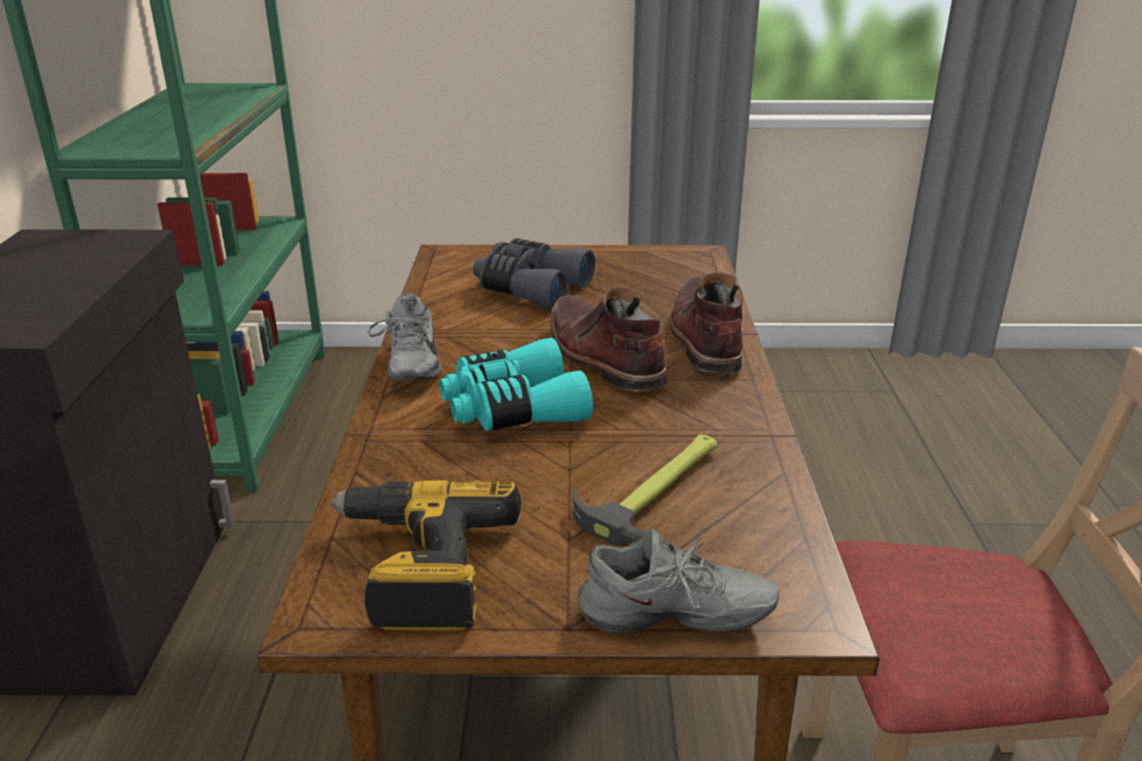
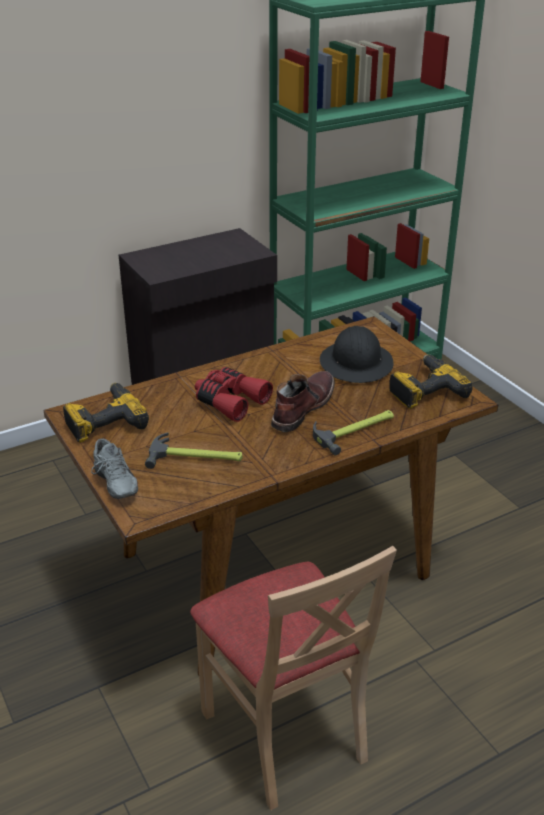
camera: 60 degrees right, 5 degrees up
(408, 366) = (242, 363): grey shoe -> none
(512, 409) = (230, 401): turquoise binoculars -> red binoculars
(530, 288) = (356, 364): grey binoculars -> black hard hat
(649, 270) = (424, 390): none -> power drill
(704, 337) = (355, 430): brown boot -> hammer

